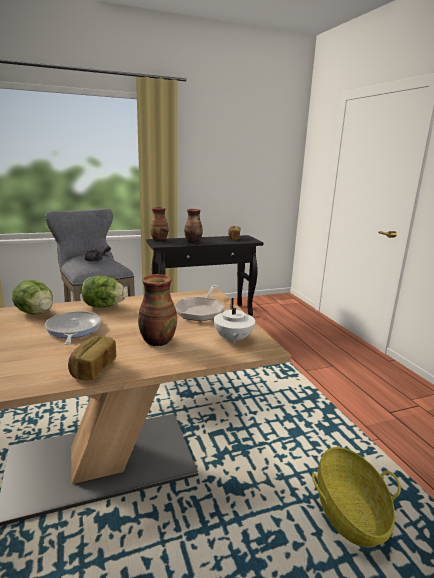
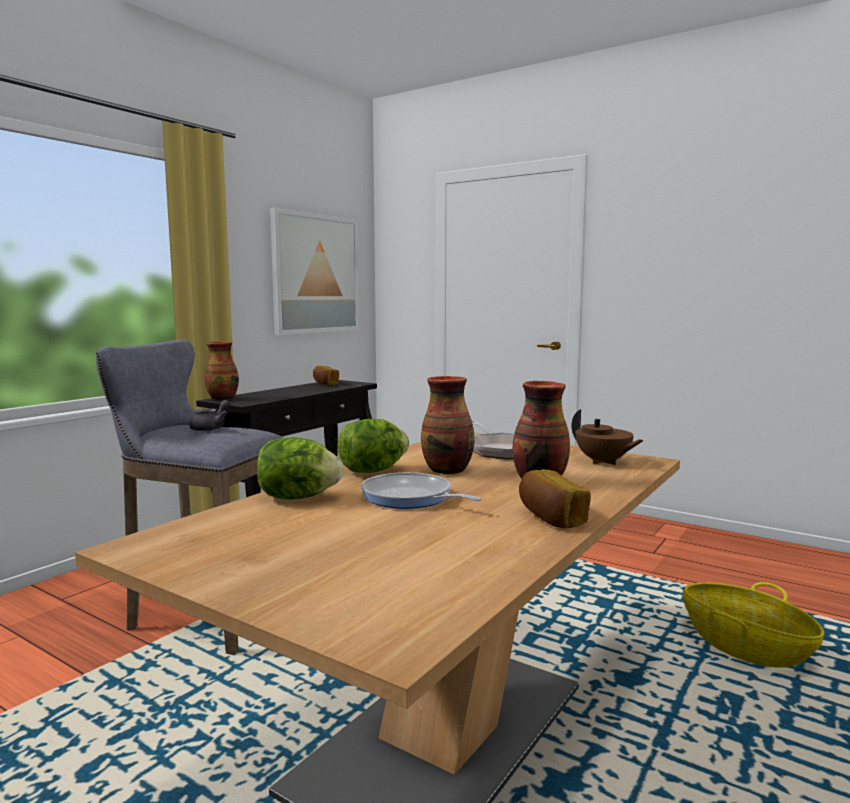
camera: 35 degrees left, 10 degrees down
(193, 241) = (281, 394): vase -> vase (448, 470)
(233, 339) = (603, 462): white teapot -> brown teapot
(250, 166) = (316, 274): none -> picture

